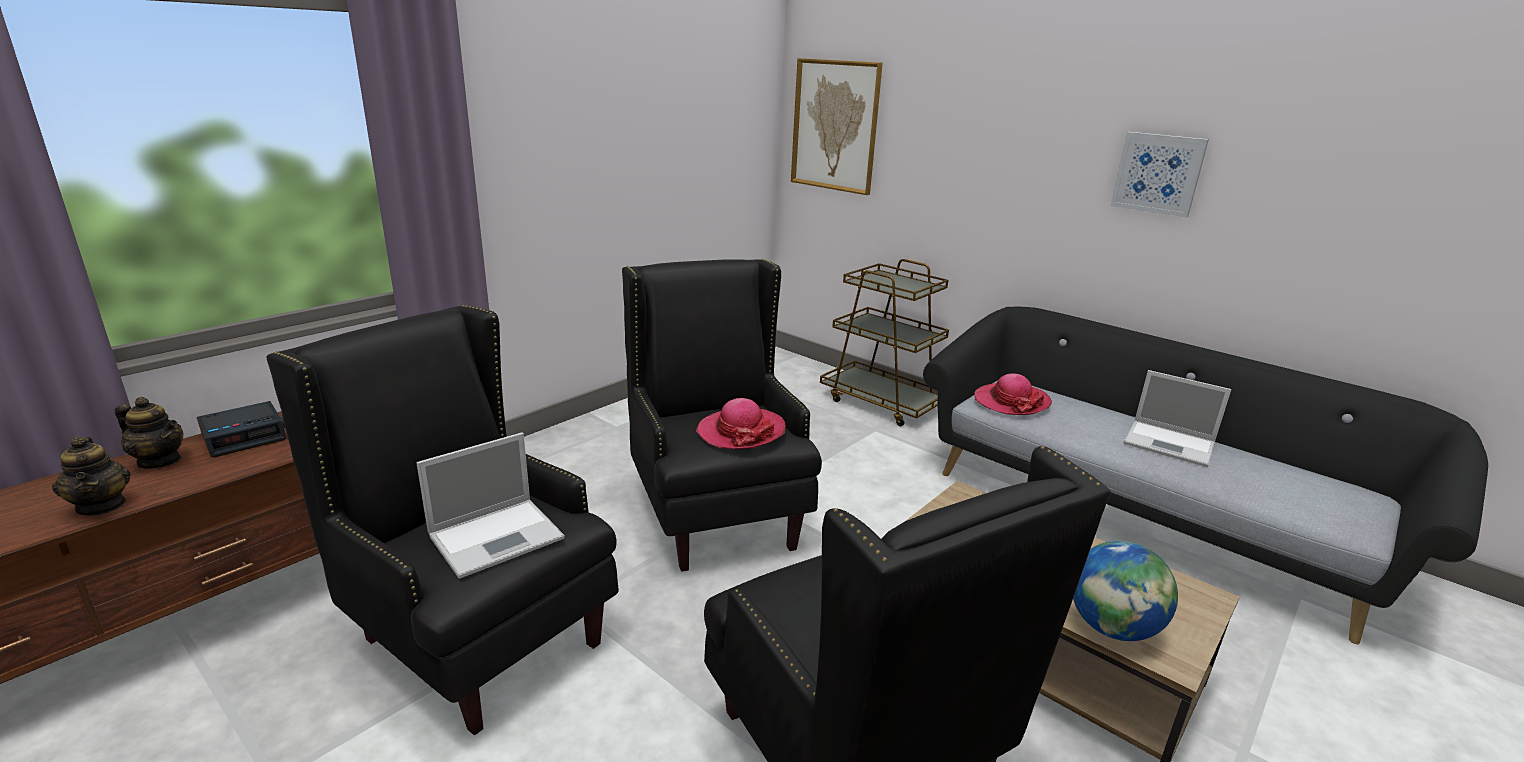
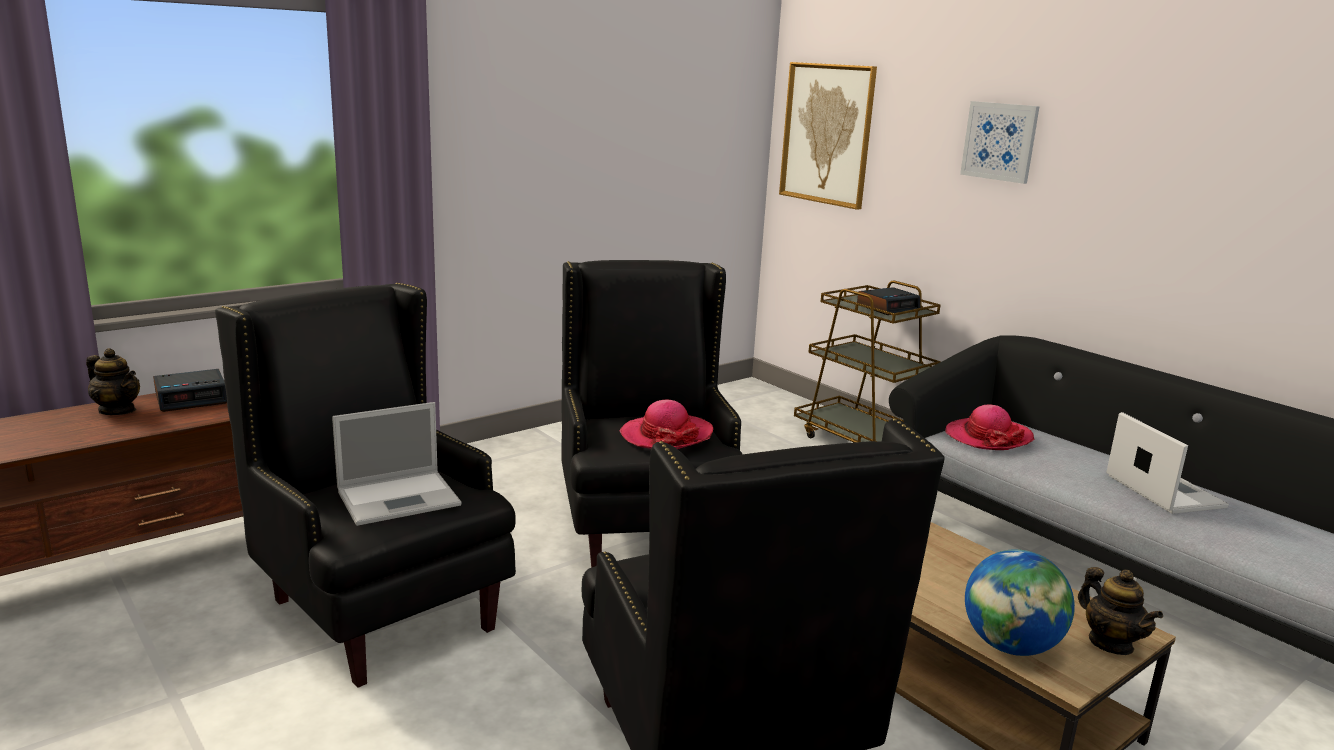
camera: 10 degrees right, 5 degrees down
(102, 505) = (66, 439): teapot -> teapot (1110, 643)
(903, 284) = (888, 307): none -> alarm clock
(1158, 173) = (1165, 187): picture -> picture (1000, 141)
(1171, 444) = (1162, 490): laptop -> laptop turned 150 degrees counterclockwise

